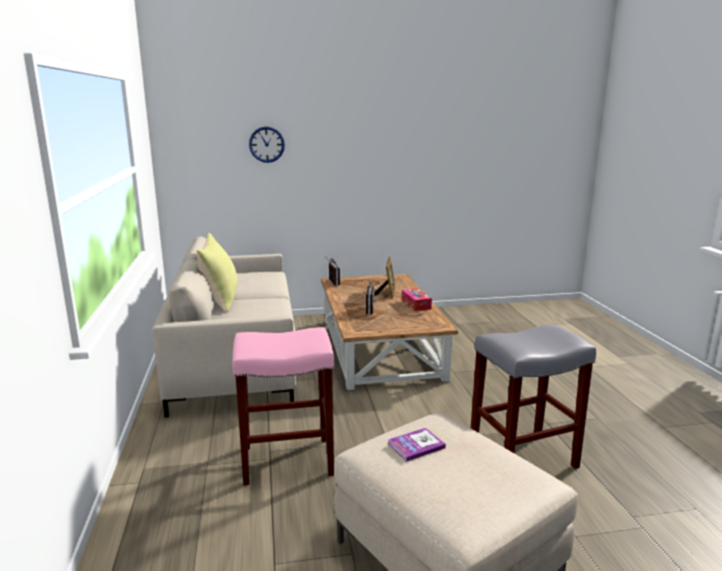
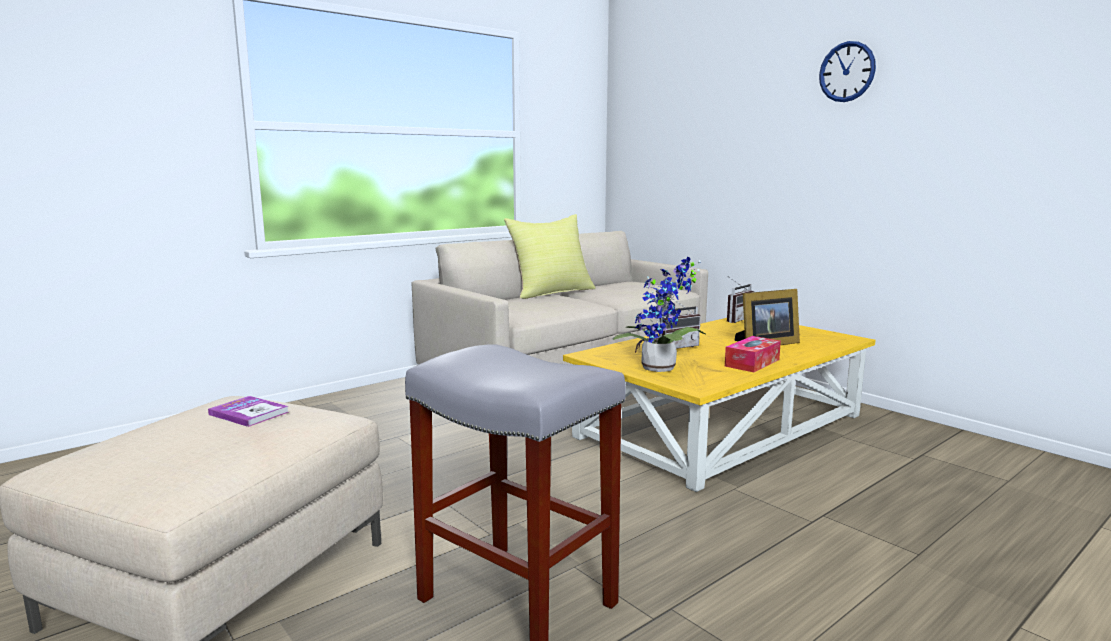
camera: 60 degrees right, 5 degrees down
(266, 144) = (712, 115): wall clock -> wall clock (847, 72)
(286, 461) = (382, 448): pink stool -> none
(378, 347) = (721, 425): brown coffee table -> yellow coffee table
(404, 324) = (661, 369): none -> potted plant

